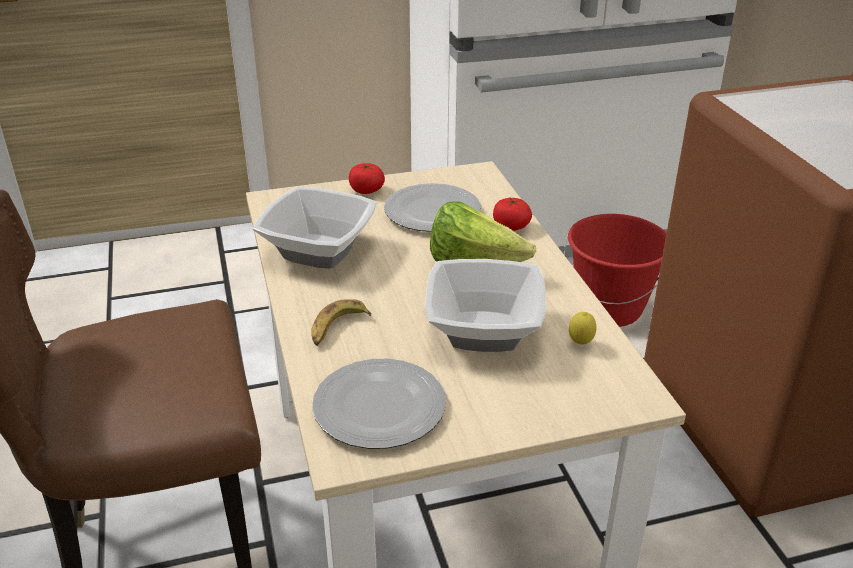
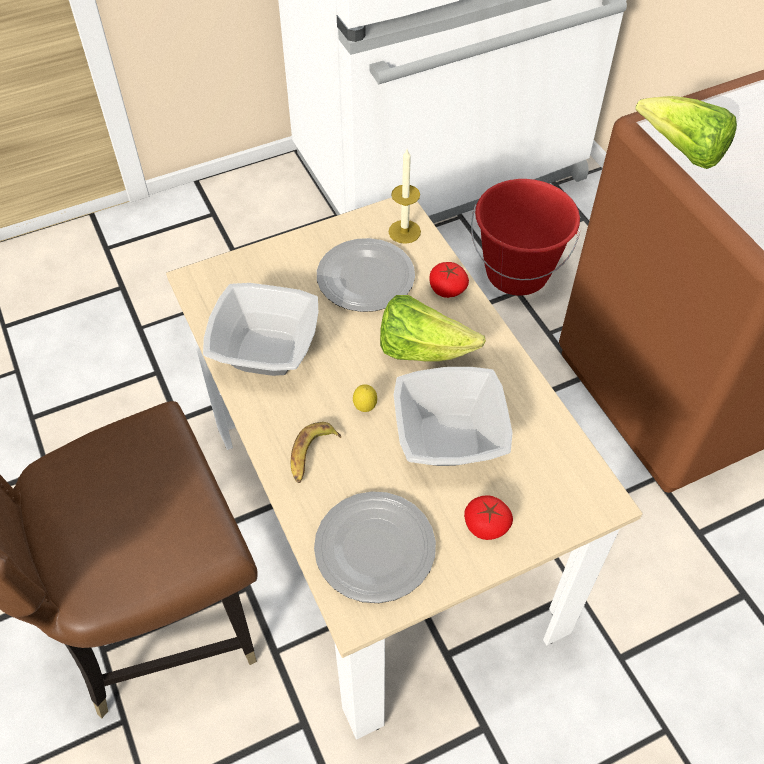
camera: 10 degrees left, 20 degrees up
(366, 190) = (291, 253): tomato -> tomato (486, 525)
(479, 185) = (404, 231): none -> candle
(580, 344) = (539, 441): lemon -> lemon (365, 408)
(755, 114) = (682, 152): none -> lettuce

